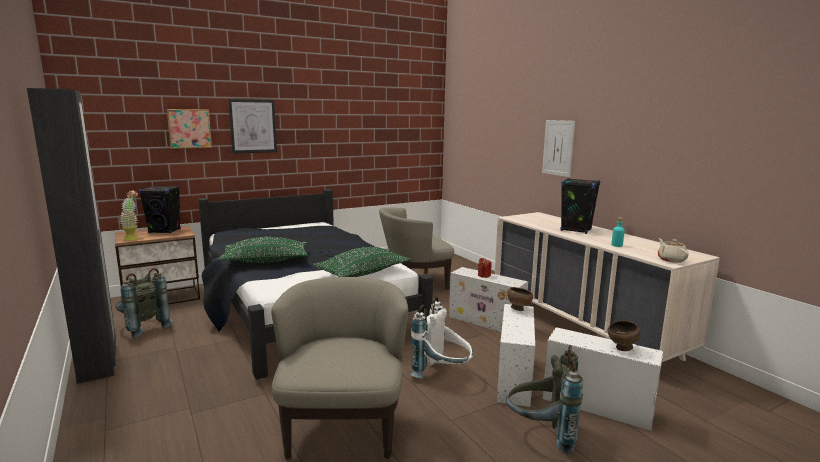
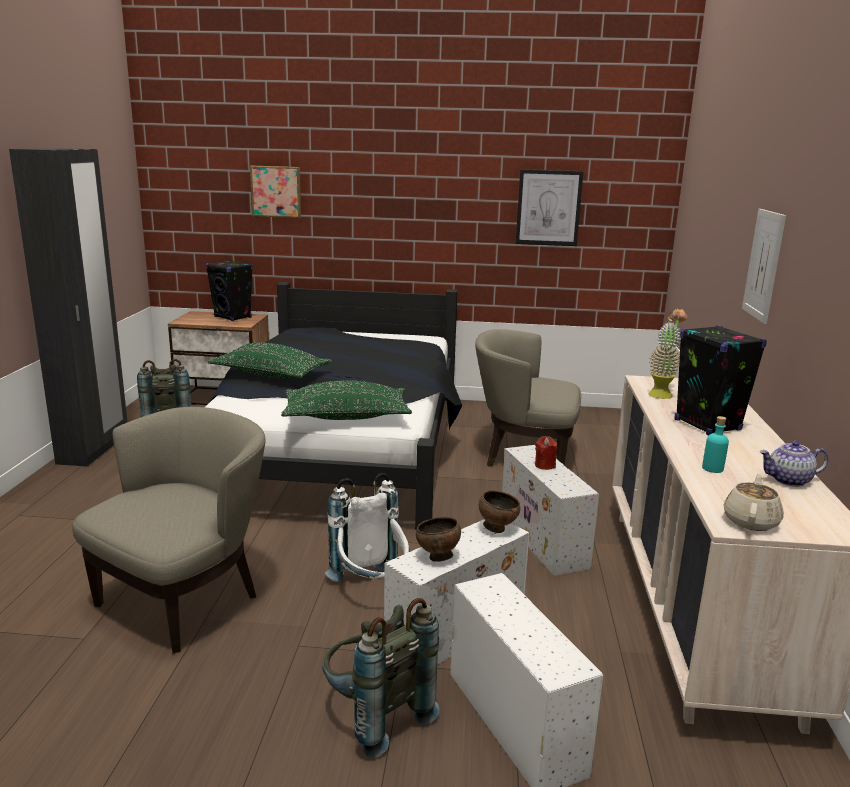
camera: 35 degrees right, 5 degrees up
(132, 238) = (192, 320): potted plant -> potted plant (662, 393)
(253, 126) = (355, 191): picture -> picture (548, 207)
(621, 349) = (537, 642): brown bowl -> brown bowl (437, 557)
(647, 243) = (789, 480): none -> teapot

